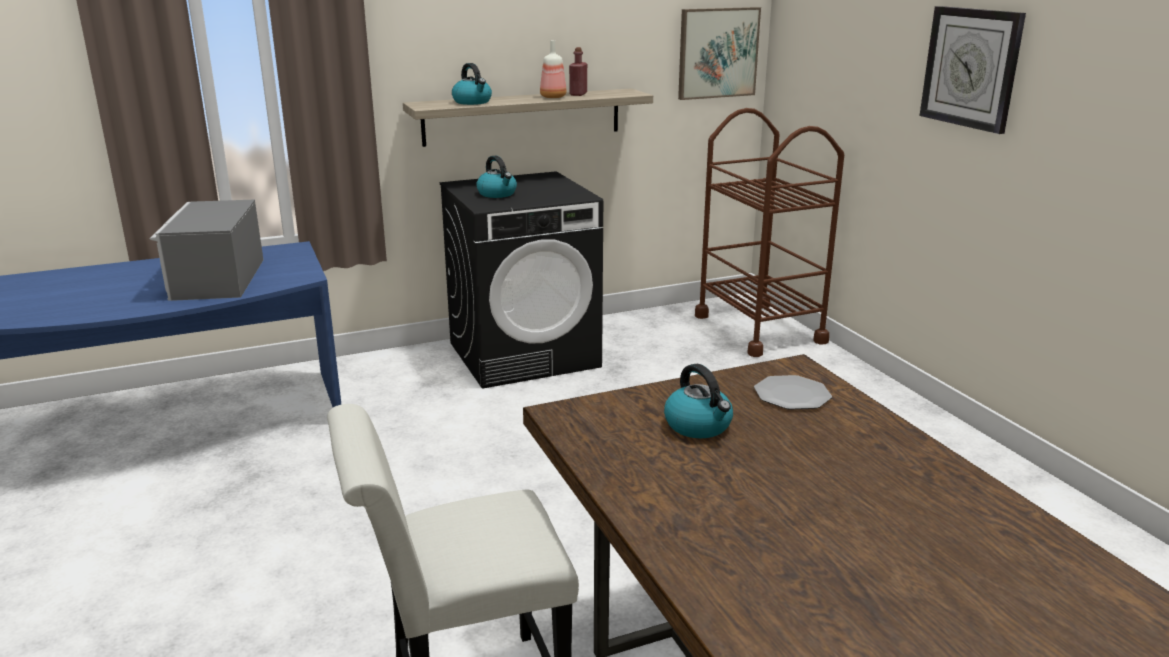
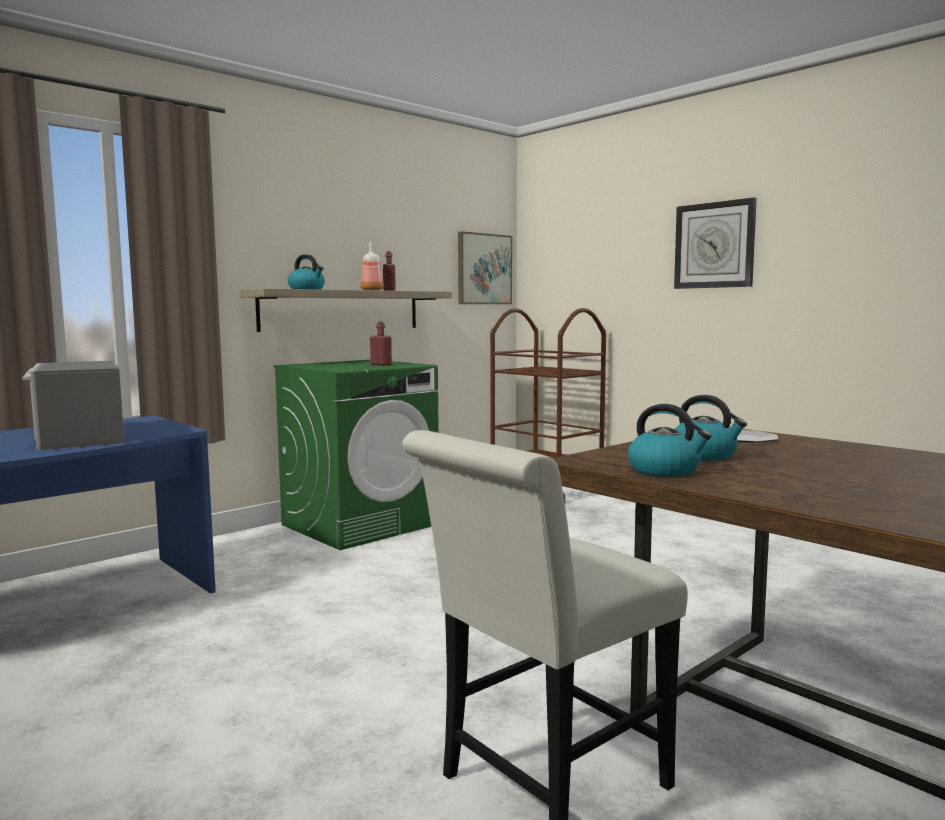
camera: 20 degrees left, 15 degrees down
(497, 194) = (339, 366): kettle -> kettle (665, 470)
(524, 354) = (361, 524): black washing machine -> green washing machine
(544, 193) = (381, 364): none -> red bottle

